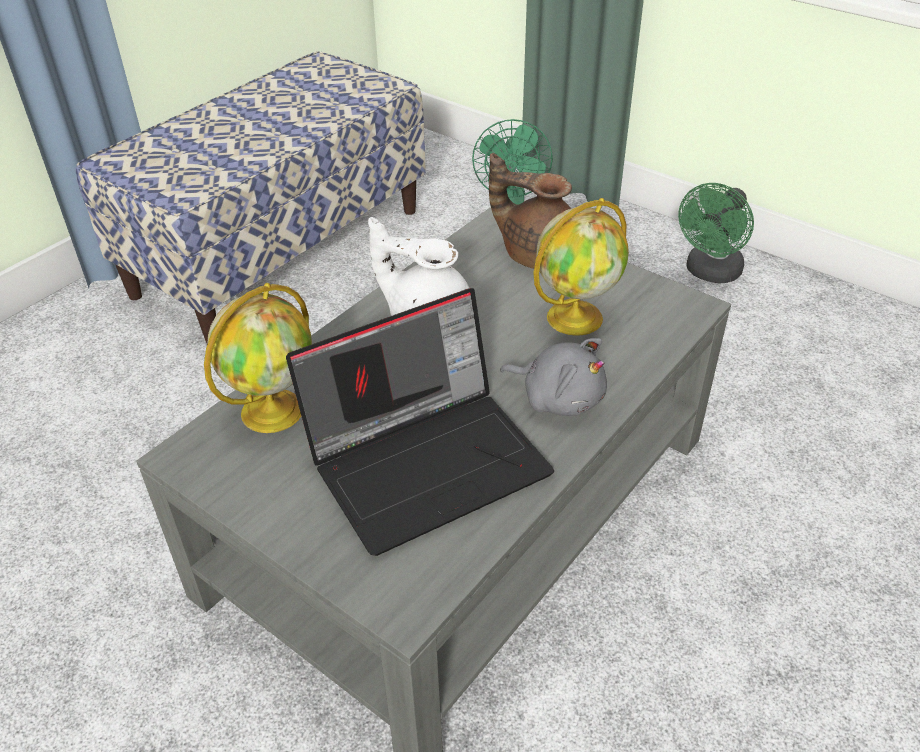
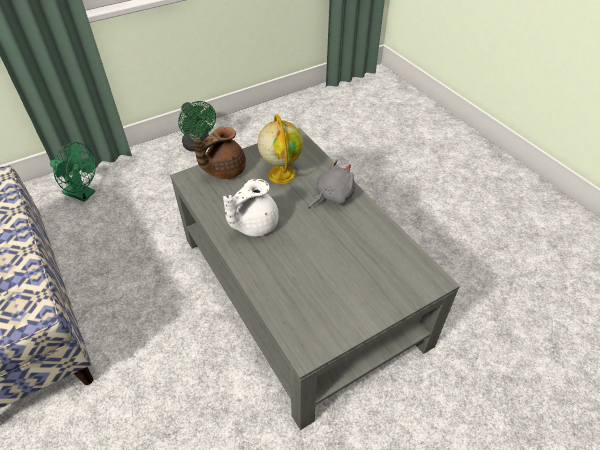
camera: 70 degrees left, 5 degrees up
(273, 409) = (288, 304): globe -> none
(428, 460) = (352, 250): laptop -> none

